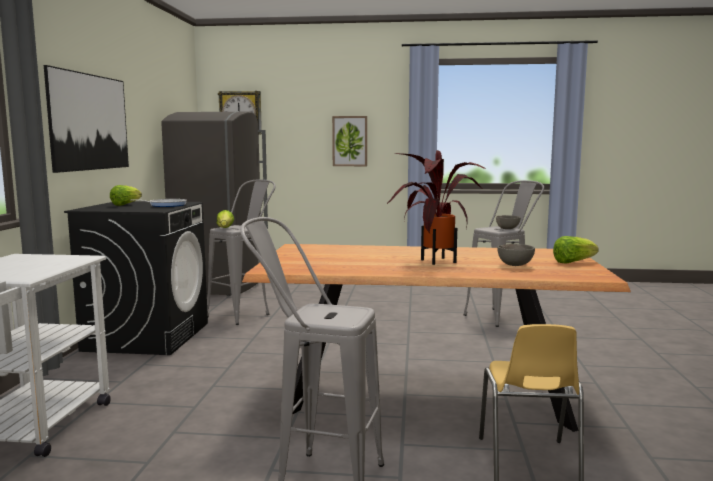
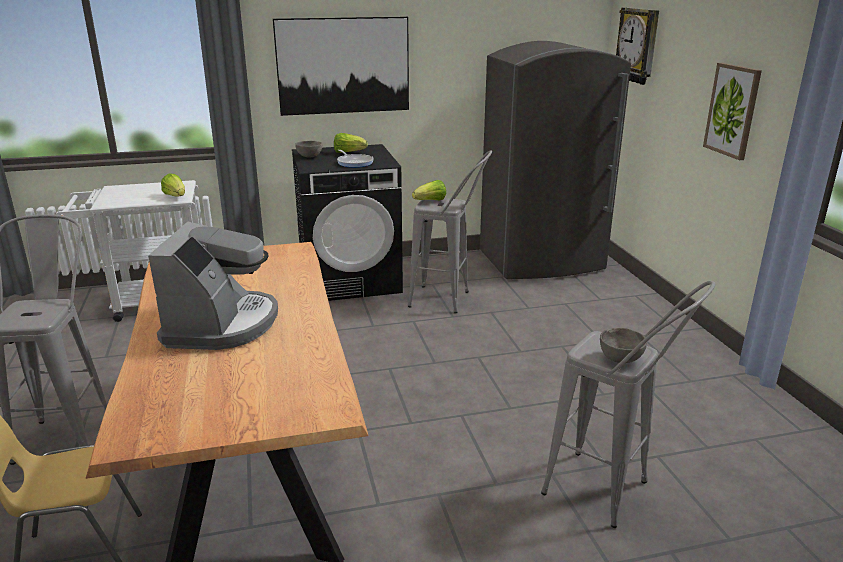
camera: 70 degrees right, 15 degrees up
(434, 261) = (222, 324): potted plant -> coffee machine
(515, 265) = (202, 376): grey bowl -> grey bowl (310, 157)
(573, 262) = (232, 420): lettuce -> lettuce (176, 196)

